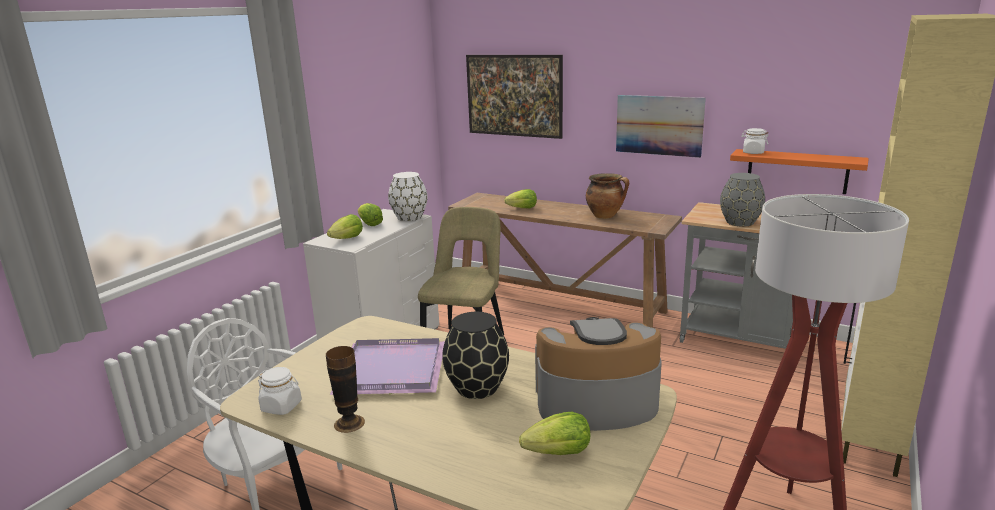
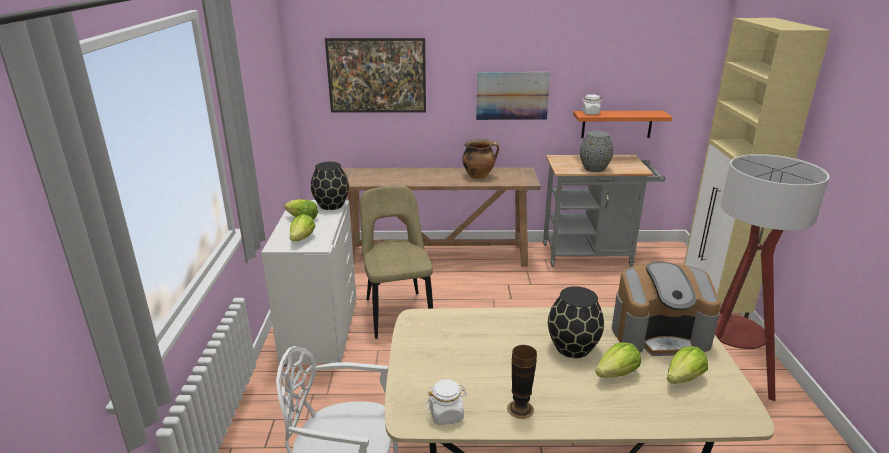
camera: 30 degrees left, 5 degrees up
(394, 369) = (492, 352): purple tray -> none
(409, 217) = (331, 205): white vase -> black vase
(522, 208) = (403, 178): lettuce -> lettuce (617, 374)
(595, 402) = (659, 334): coffee machine -> coffee machine turned 150 degrees counterclockwise

